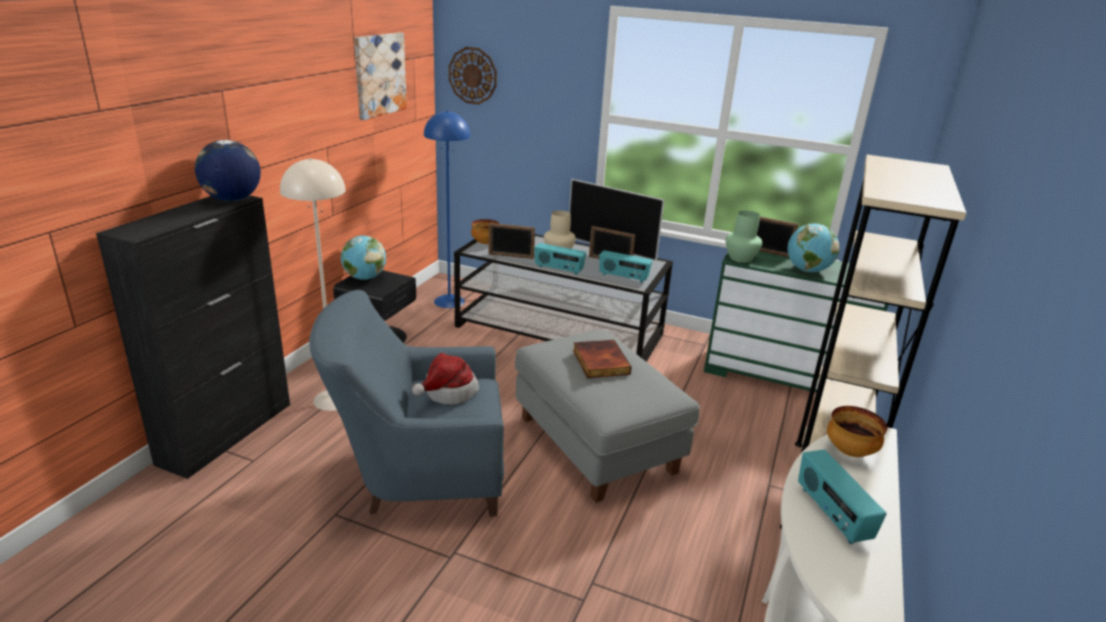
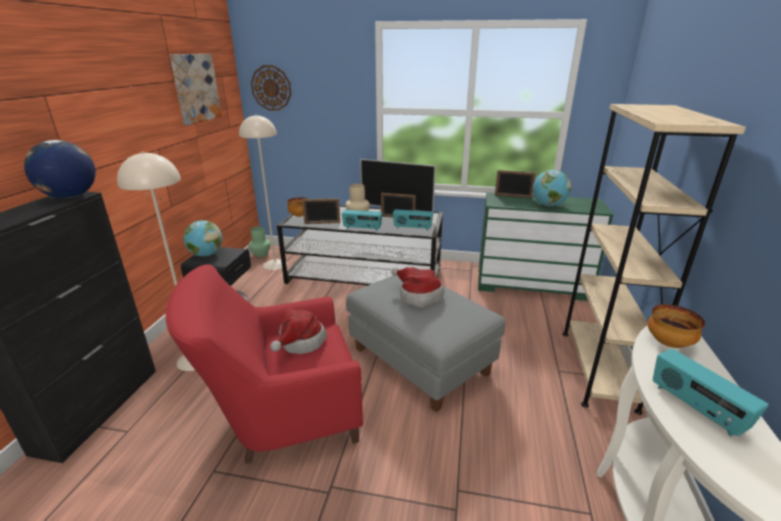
camera: 10 degrees left, 0 degrees up
(418, 476) = (282, 417): blue armchair -> red armchair
(449, 301) = (275, 264): blue floor lamp -> beige floor lamp
(599, 362) = (418, 296): book -> hat
(740, 259) = (498, 203): green vase -> green vase (260, 254)

